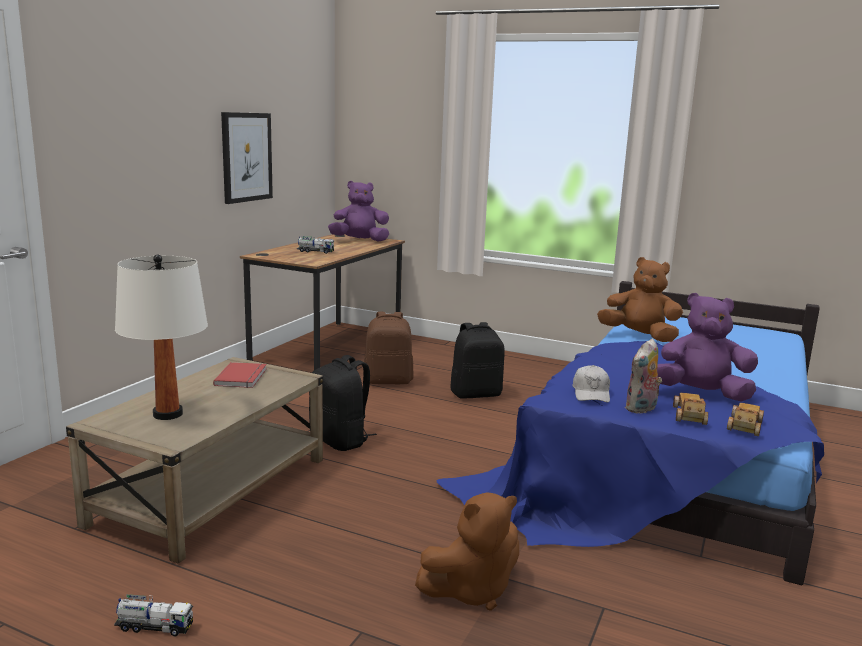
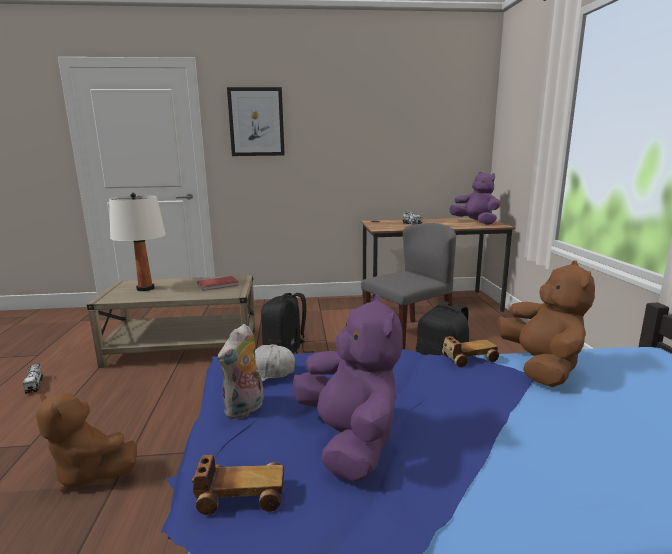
camera: 60 degrees right, 0 degrees up
(246, 157) = (377, 150): picture -> picture (256, 122)
(388, 381) = (408, 336): brown backpack -> grey chair
(641, 409) = (245, 409): plush toy -> plush toy turned 75 degrees counterclockwise
(689, 416) = (243, 442): toy car -> toy car (468, 359)

